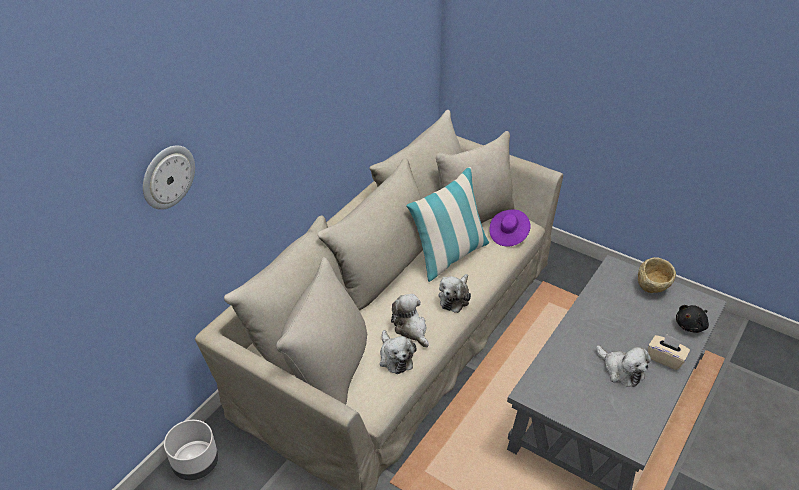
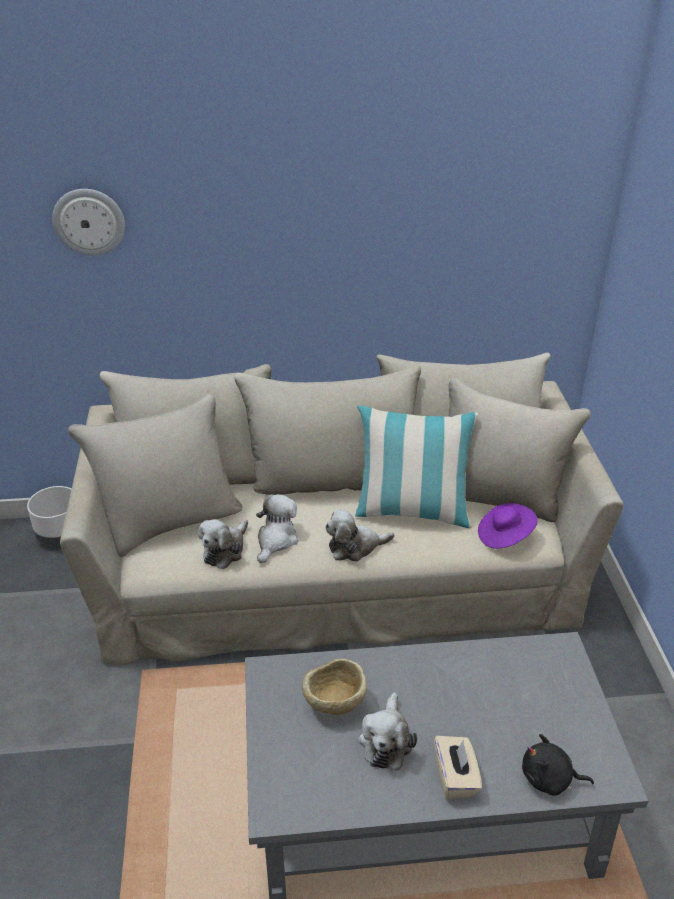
camera: 50 degrees right, 5 degrees down
(653, 288) = (573, 705): beige bowl -> beige bowl (334, 705)

